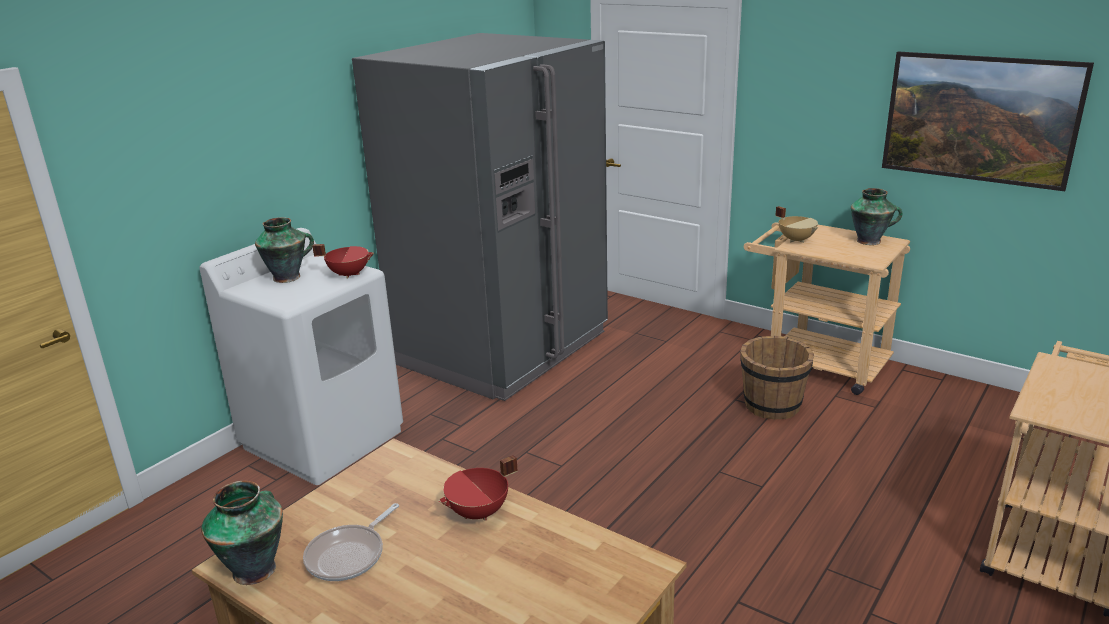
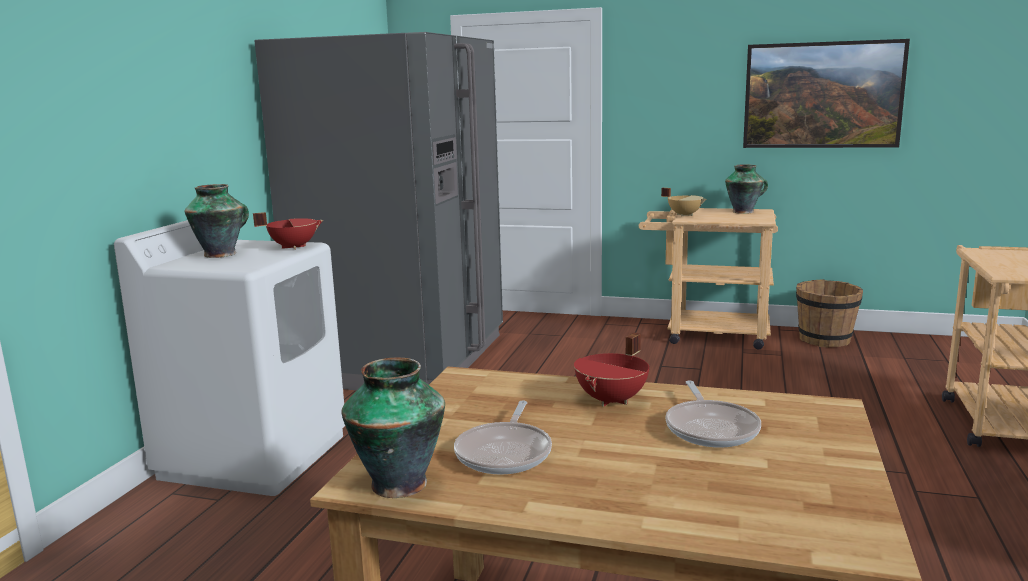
camera: 20 degrees left, 10 degrees down
(522, 567) = (710, 428): none -> frying pan
(772, 406) = (696, 366): brown bucket -> brown bucket (825, 340)

